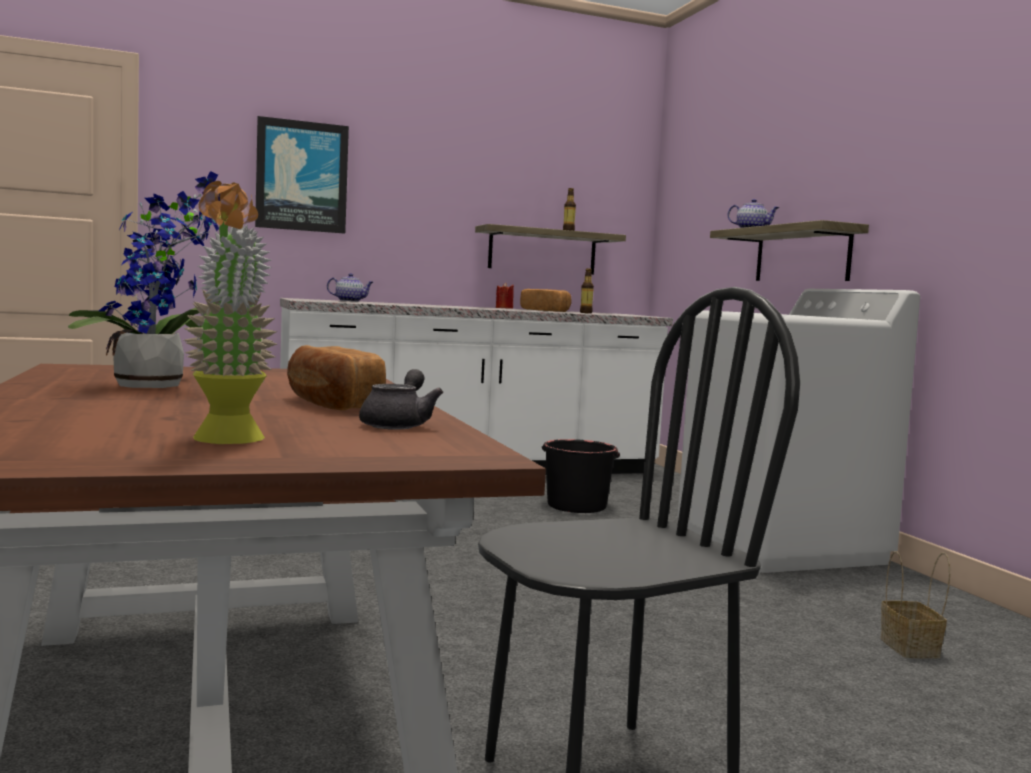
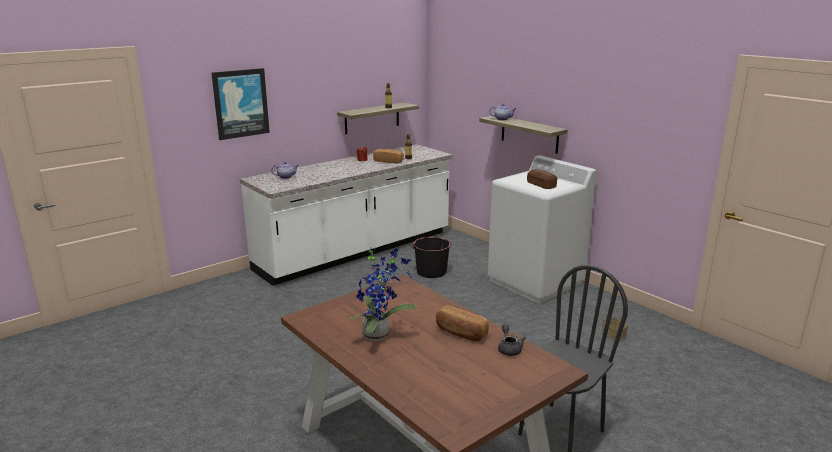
camera: 20 degrees left, 15 degrees up
(228, 441) = (492, 385): potted plant -> none
(787, 314) = (541, 185): none -> bread

